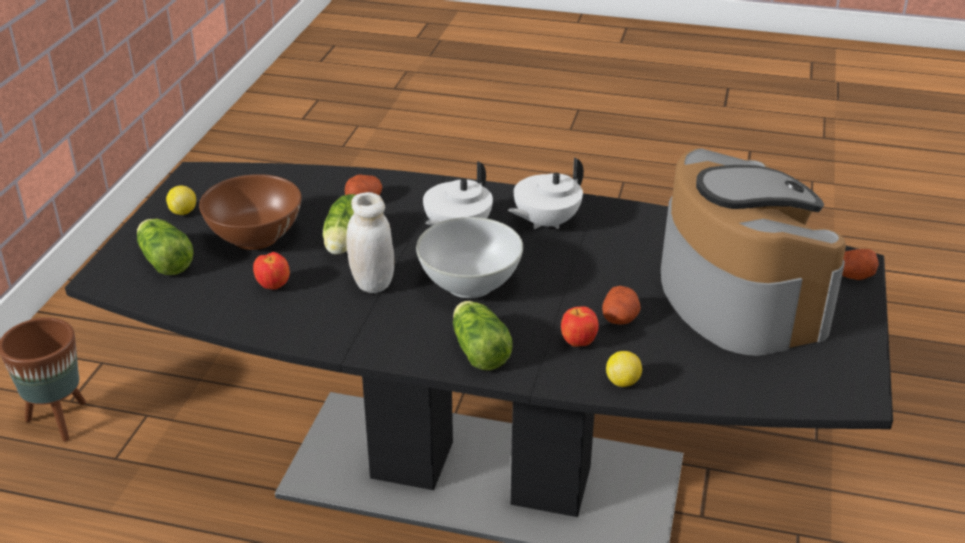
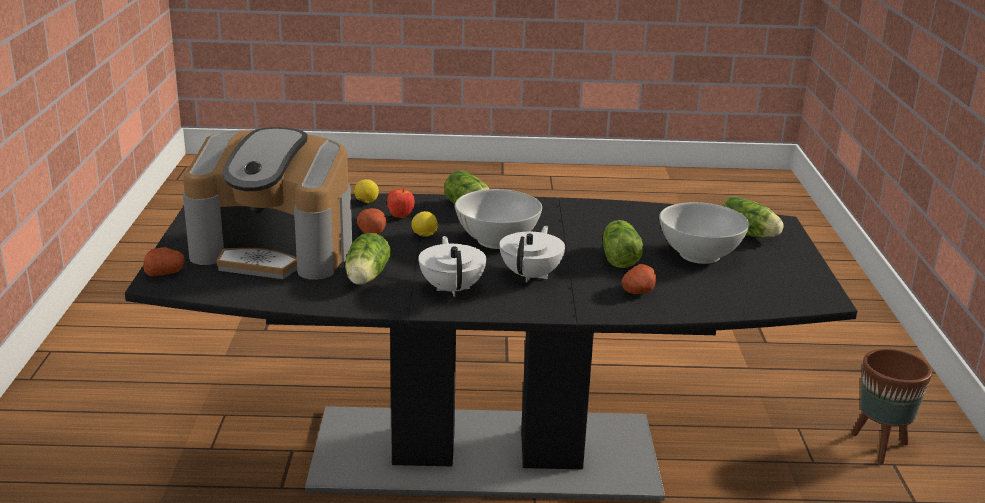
camera: 165 degrees right, 10 degrees down
(183, 212) = (786, 267): lemon -> lemon (424, 236)
(255, 237) = (700, 255): brown bowl -> white bowl
(274, 286) = (646, 227): apple -> none
(372, 283) = (574, 235): white jar -> none
(545, 222) = (452, 288): white teapot -> white teapot turned 45 degrees counterclockwise
(633, 244) = (365, 278): none -> lettuce
(737, 296) = (275, 251): coffee machine -> coffee machine turned 45 degrees counterclockwise

